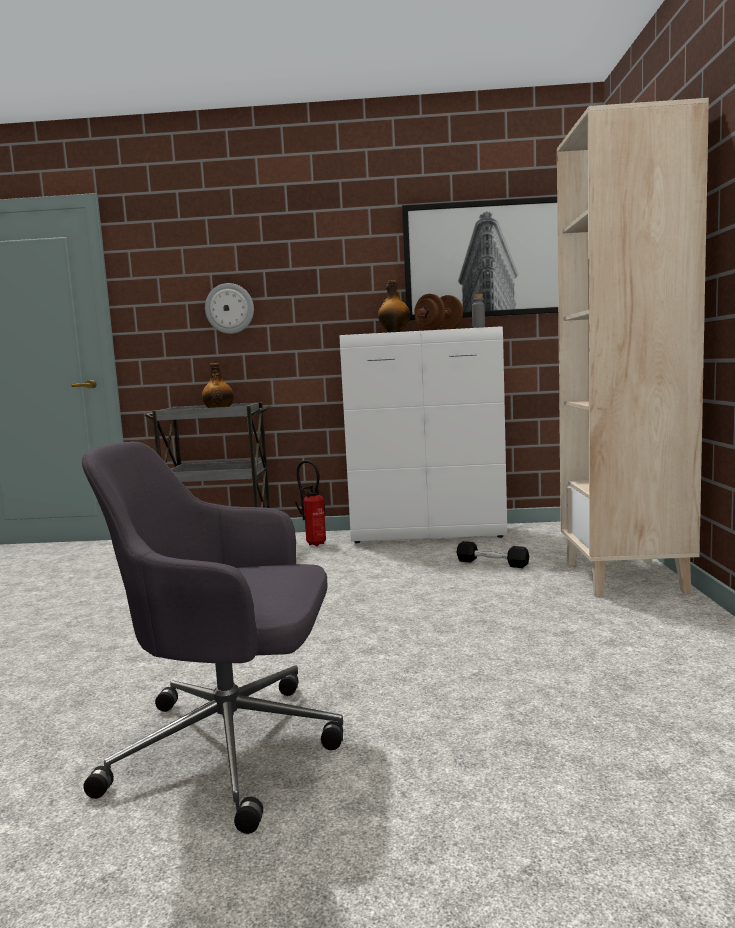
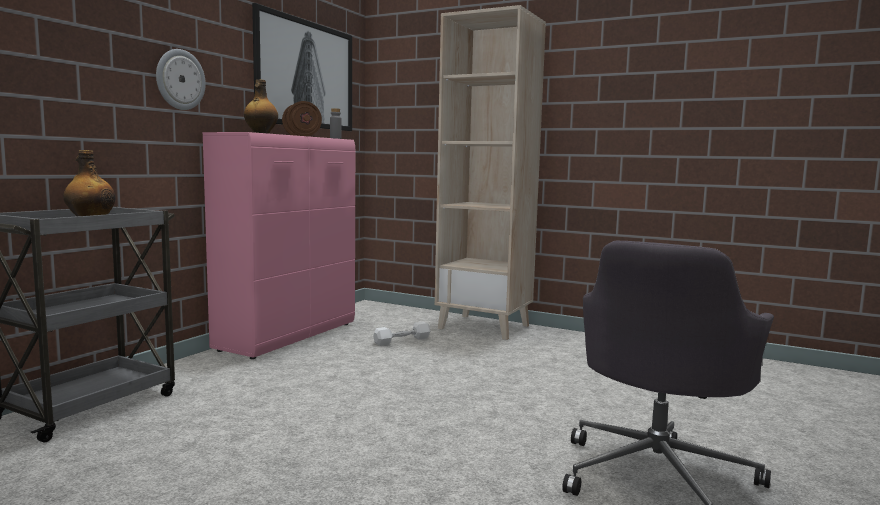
camera: 65 degrees left, 0 degrees up
(229, 308) = (67, 73): wall clock -> wall clock (180, 79)
(314, 543) = (212, 371): fire extinguisher -> none
(428, 534) = (289, 336): white cabinet -> pink cabinet
(492, 563) = (402, 340): black dumbbell -> white dumbbell

